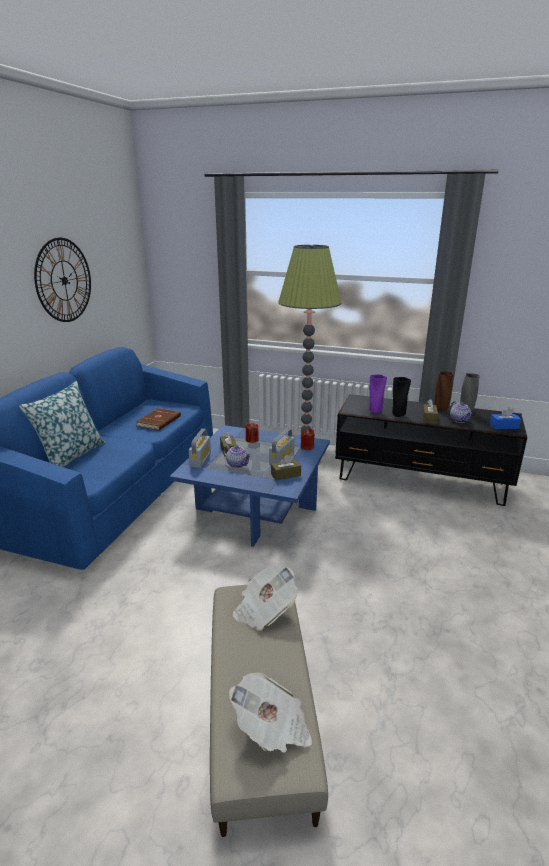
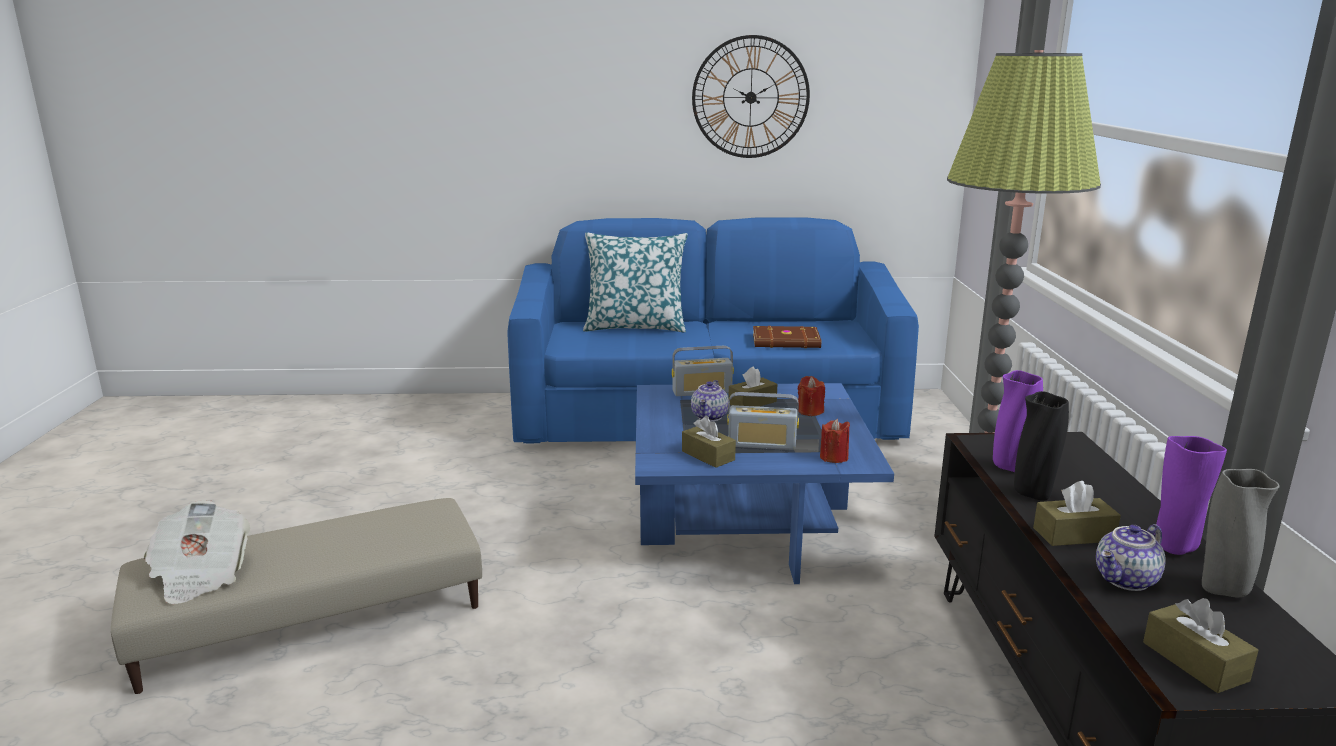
camera: 70 degrees right, 5 degrees down
(264, 610) = (406, 534): newspaper -> none
(440, 409) = (1173, 548): brown vase -> purple vase
(504, 426) = (1194, 661): blue tissue box -> brown tissue box

